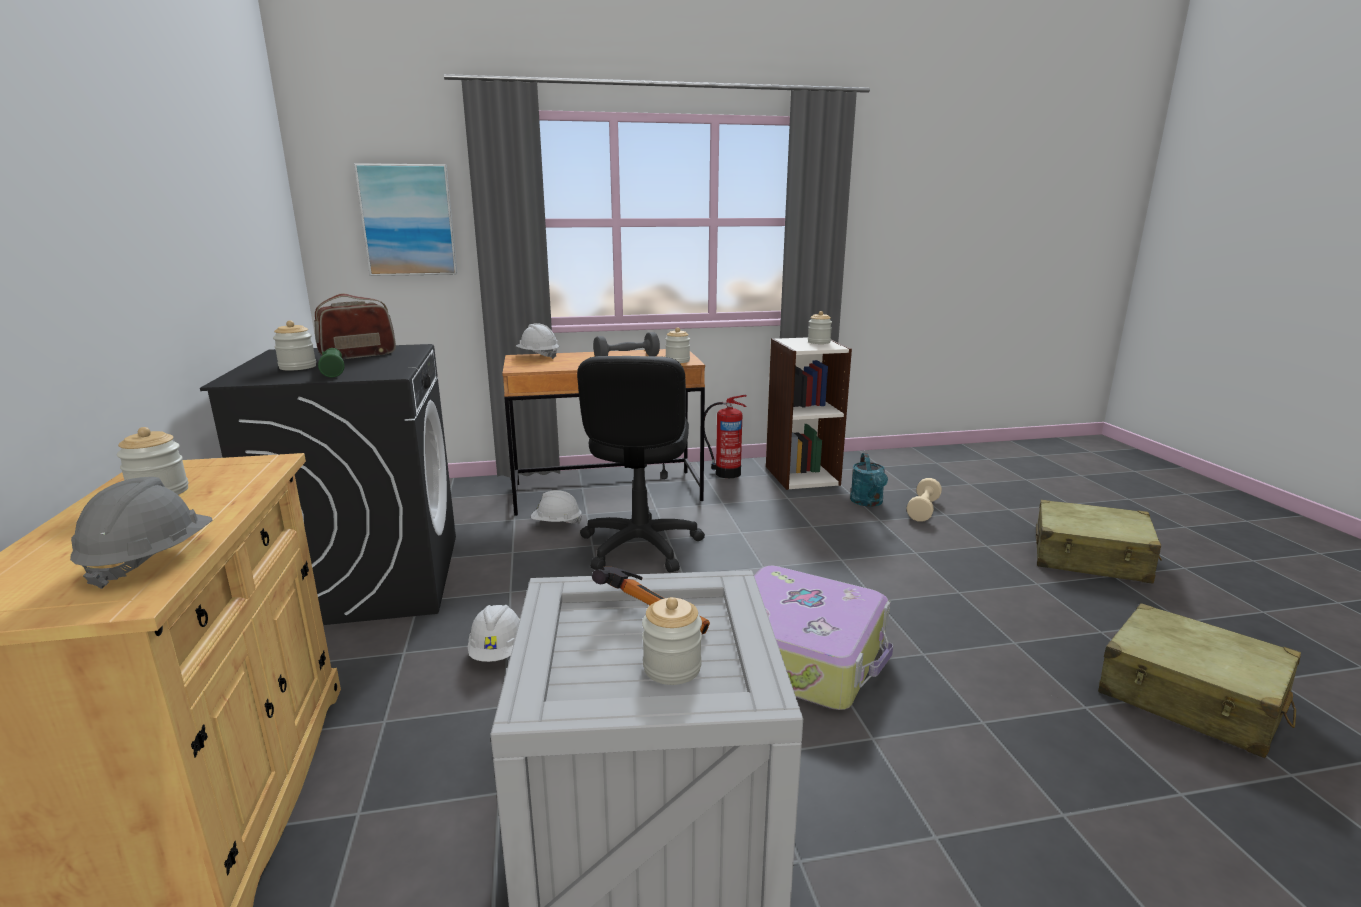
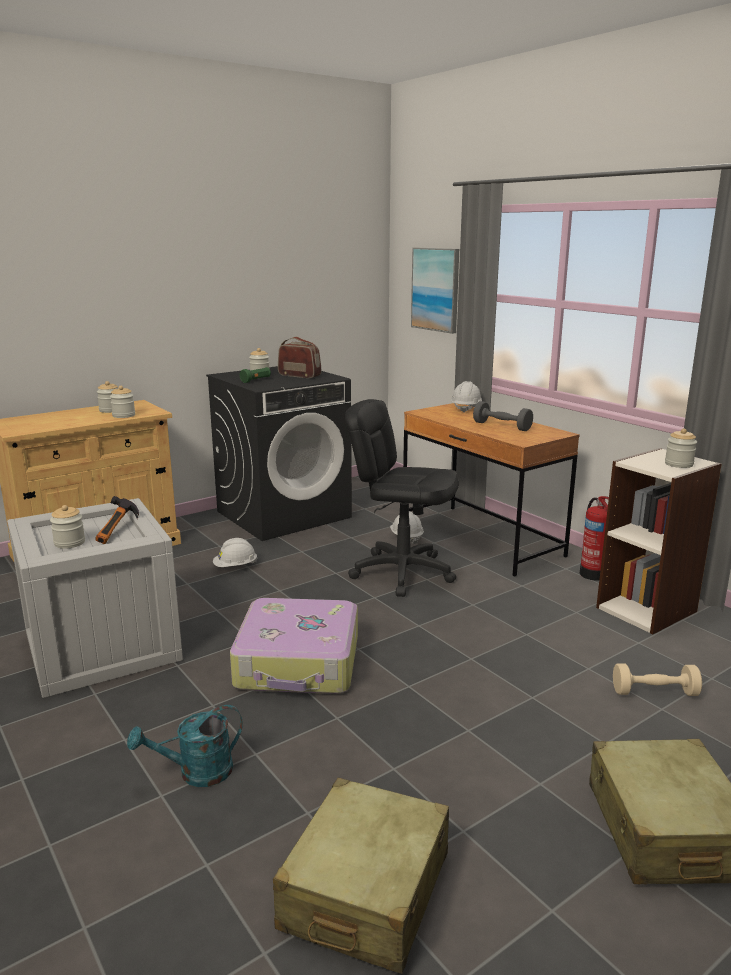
camera: 65 degrees right, 0 degrees up
(149, 560) = (45, 426): grey hard hat -> none
(639, 546) = (402, 572): black office chair -> black office chair turned 45 degrees clockwise
(677, 361) = (520, 439): jar -> jar (123, 415)
(868, 502) = (626, 656): turquoise watering can -> turquoise watering can (196, 773)

